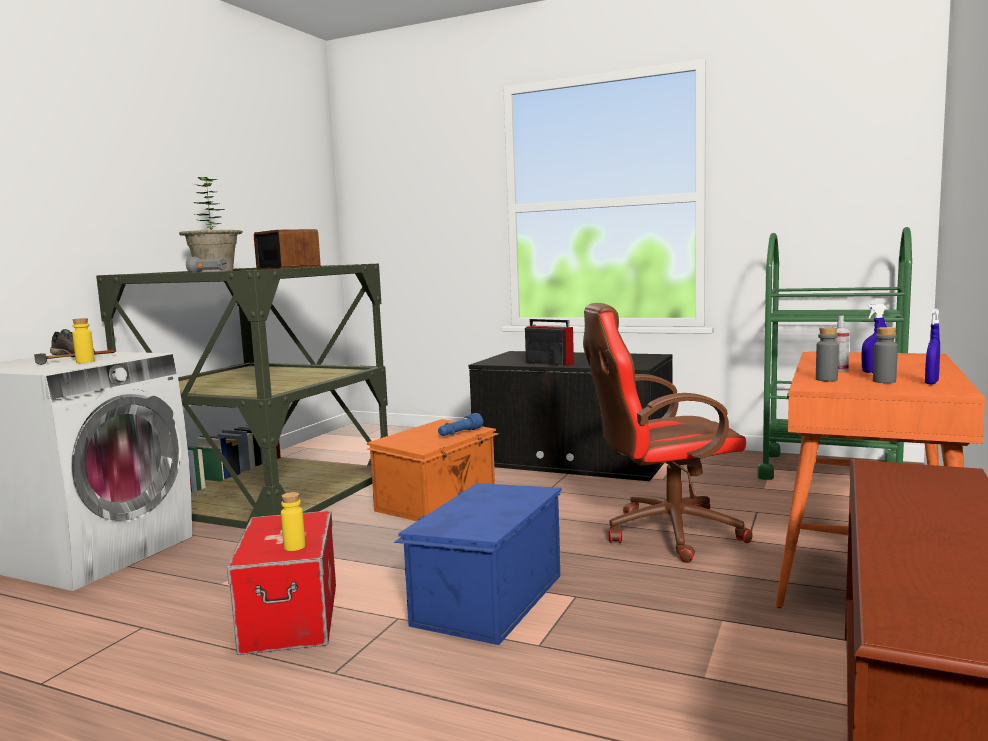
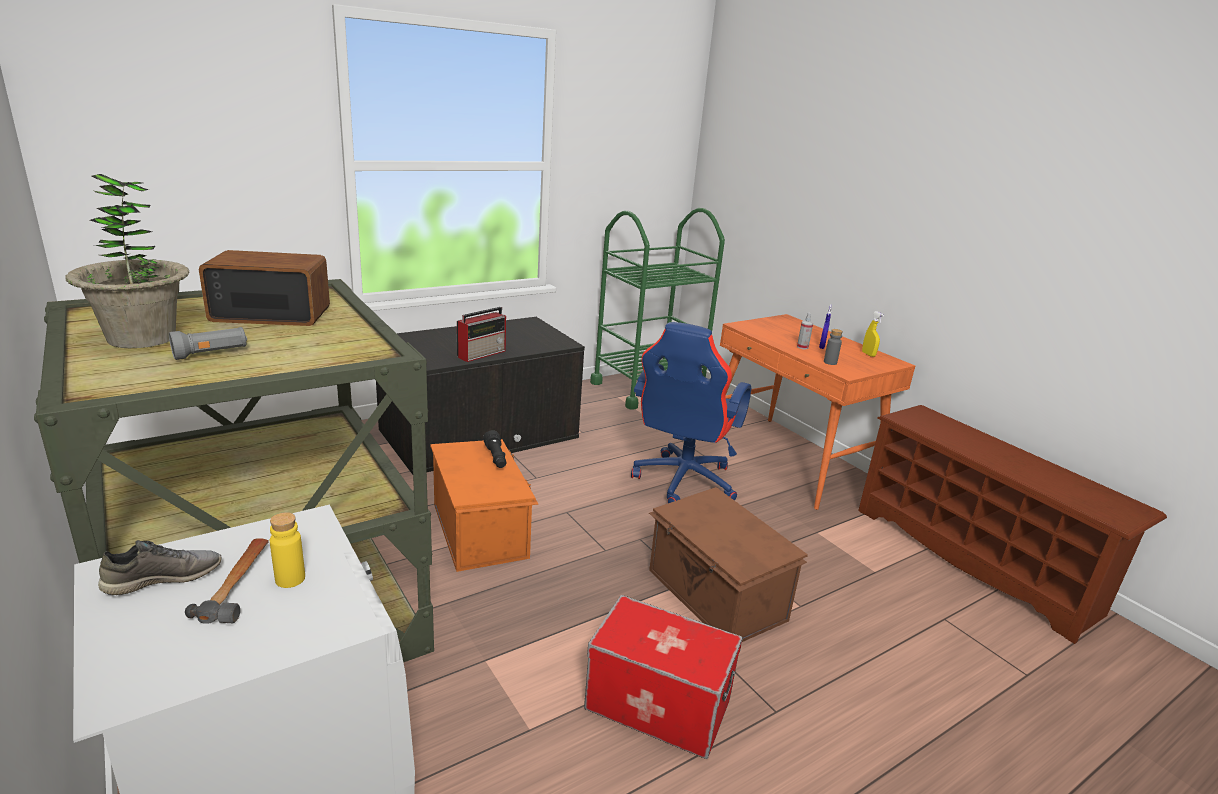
camera: 60 degrees left, 15 degrees up
(294, 547) = (703, 642): yellow bottle -> none
(459, 433) = (496, 457): blue flashlight -> black flashlight
(486, 599) = (715, 596): blue storage box -> brown storage box
(548, 363) = (482, 354): radio -> radio turned 150 degrees clockwise
(662, 535) = (681, 485): brown office chair -> blue office chair
(884, 381) = (851, 358): grey bottle -> none
(931, 383) = (868, 354): blue spray bottle -> yellow spray bottle

